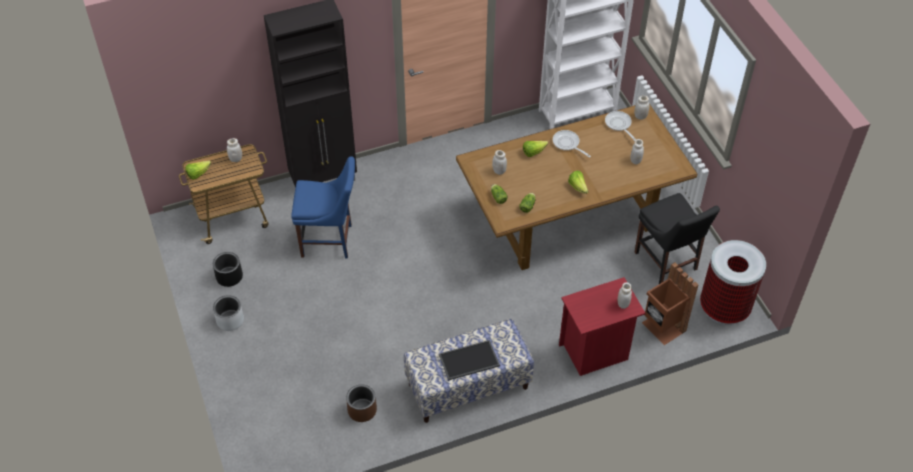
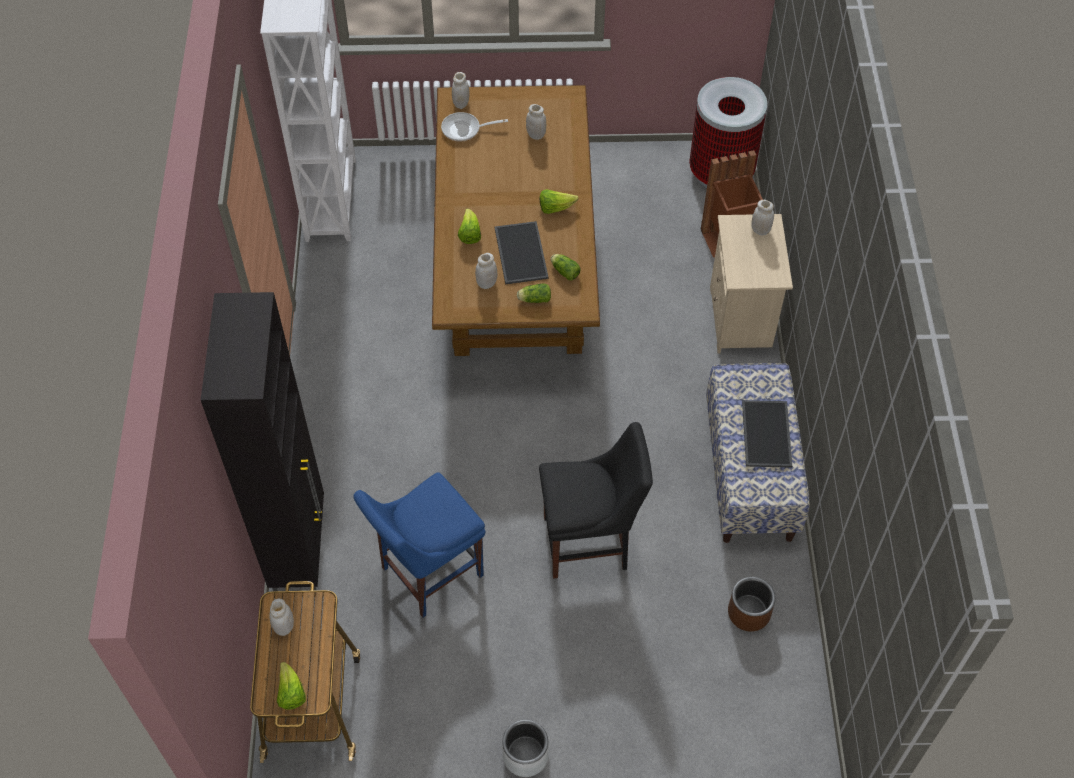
camera: 70 degrees left, 5 degrees up
(229, 276) = (436, 737): black planter -> none
(330, 241) = (427, 573): blue chair -> blue chair turned 150 degrees counterclockwise
(531, 180) = (519, 252): none -> tray
(567, 144) = (472, 193): frying pan -> none
(595, 352) = (741, 319): red nightstand -> beige nightstand
(667, 263) = (633, 200): black chair -> black chair (590, 543)

